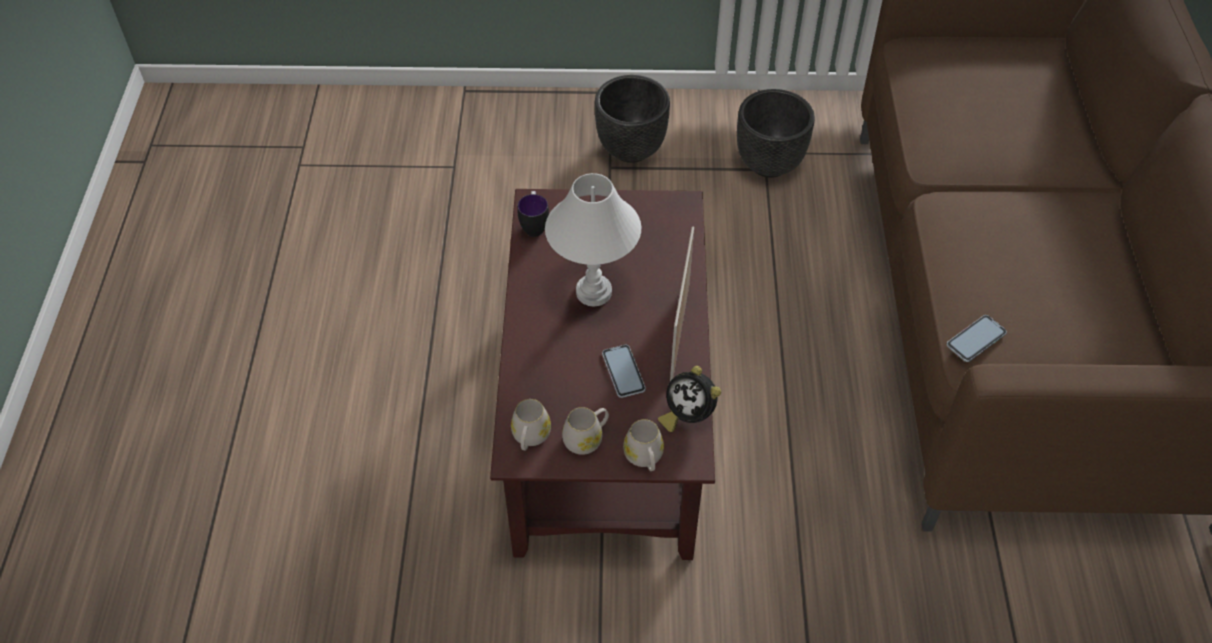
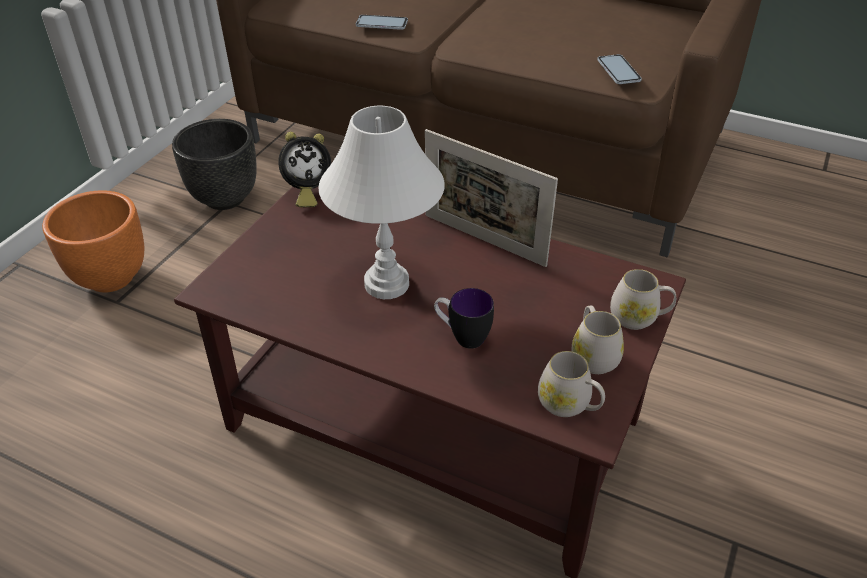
camera: 65 degrees left, 10 degrees down
(534, 225) = (247, 300): mug -> mug (462, 336)
(623, 371) = (513, 296): phone -> phone (381, 23)
(630, 150) = (111, 279): black planter -> orange planter
(687, 415) = (595, 269): alarm clock -> alarm clock (306, 192)

